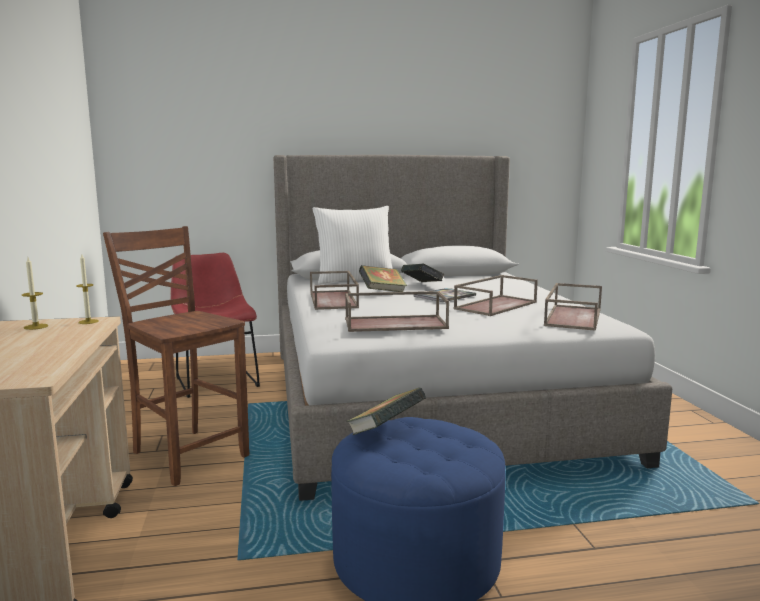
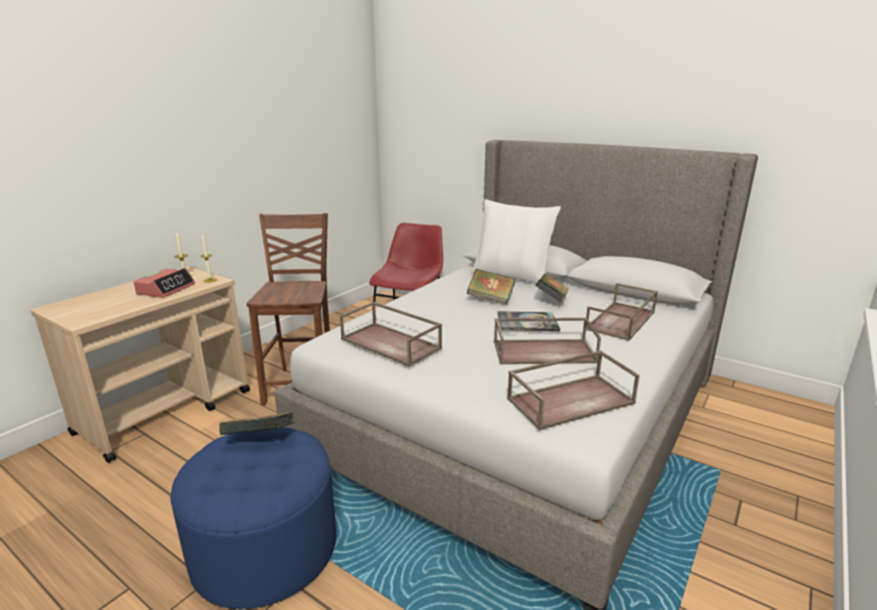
camera: 45 degrees right, 10 degrees up
(52, 337) = (166, 289): none -> alarm clock
(334, 300) = (432, 297): brown tray -> brown tray (621, 321)

